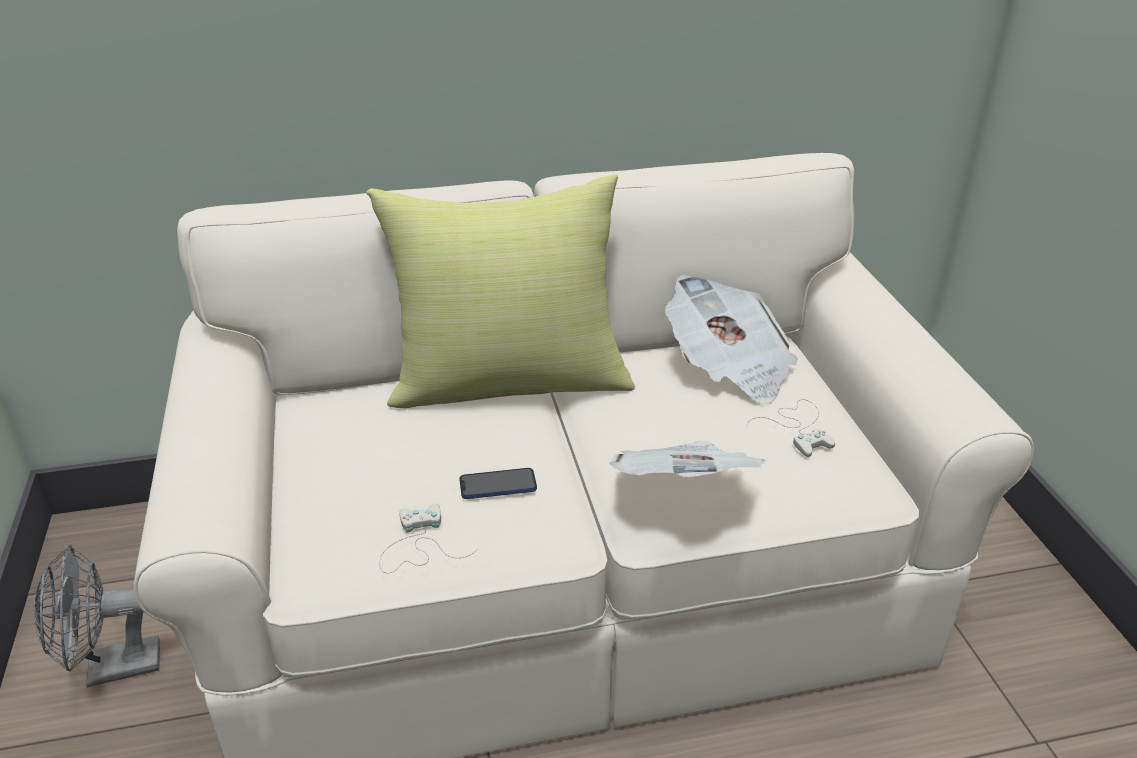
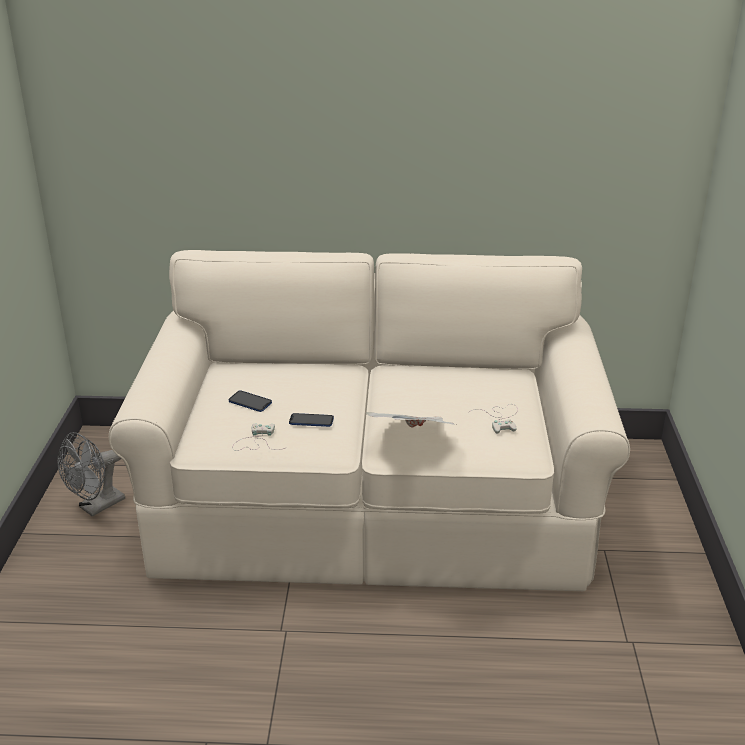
camera: 15 degrees right, 5 degrees down
(111, 669) = (96, 507): grey fan -> grey fan turned 45 degrees counterclockwise
(377, 465) = (250, 402): none -> phone
(509, 380) = (343, 371): yellow pillow -> none
(729, 367) = (478, 382): newspaper -> none

